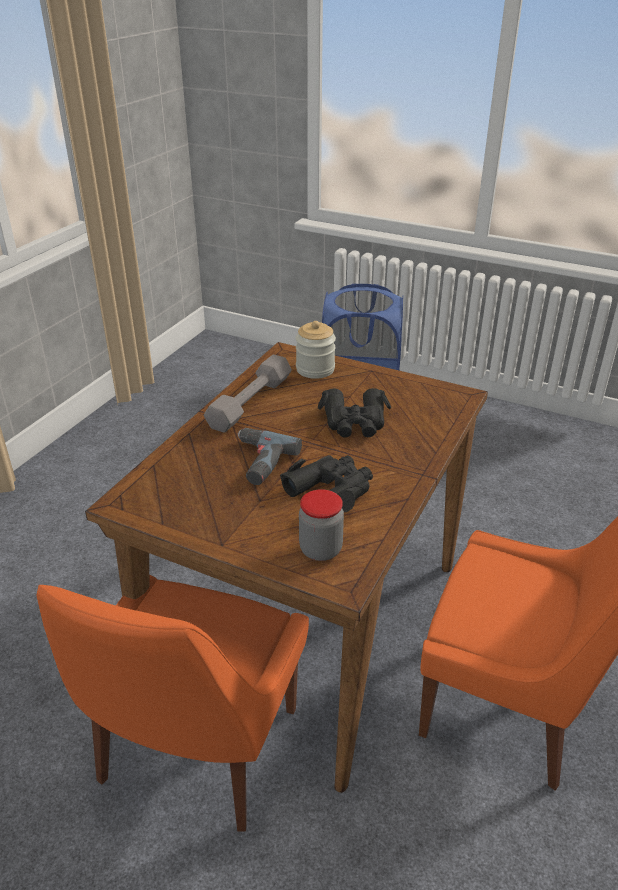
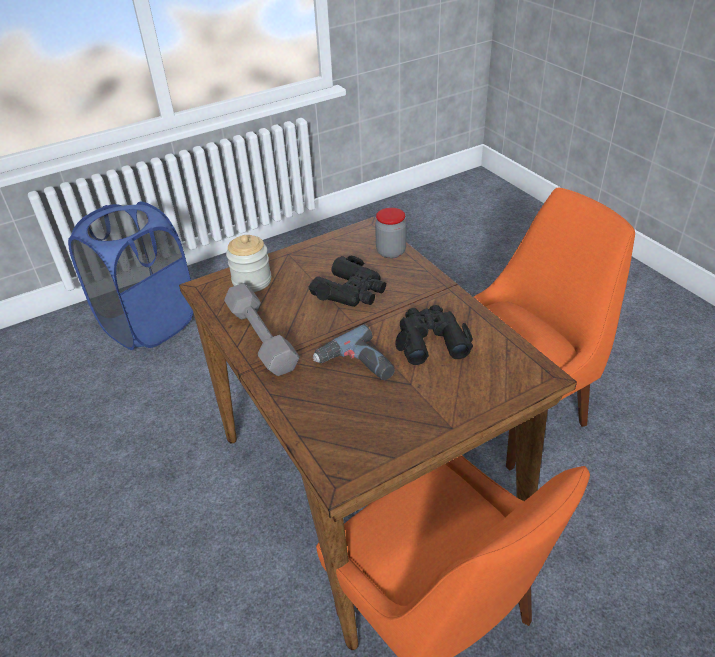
camera: 55 degrees left, 5 degrees up
(320, 549) = (497, 373): jar -> jar (391, 252)

